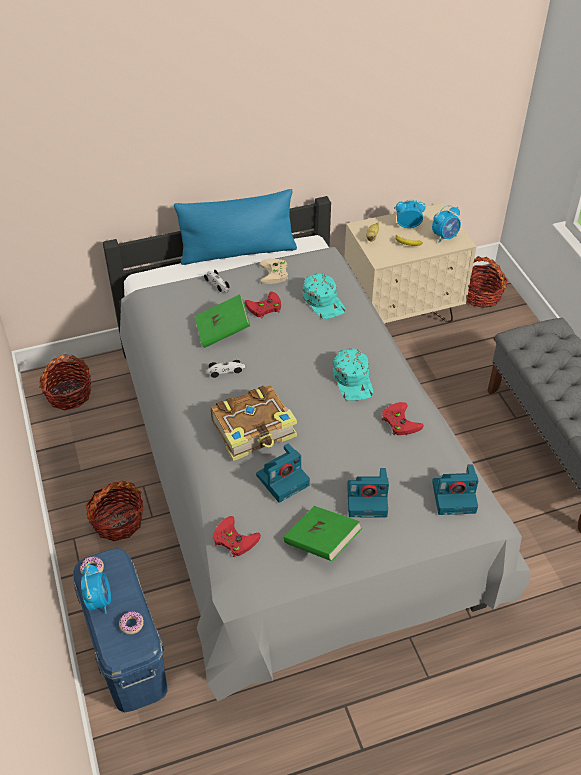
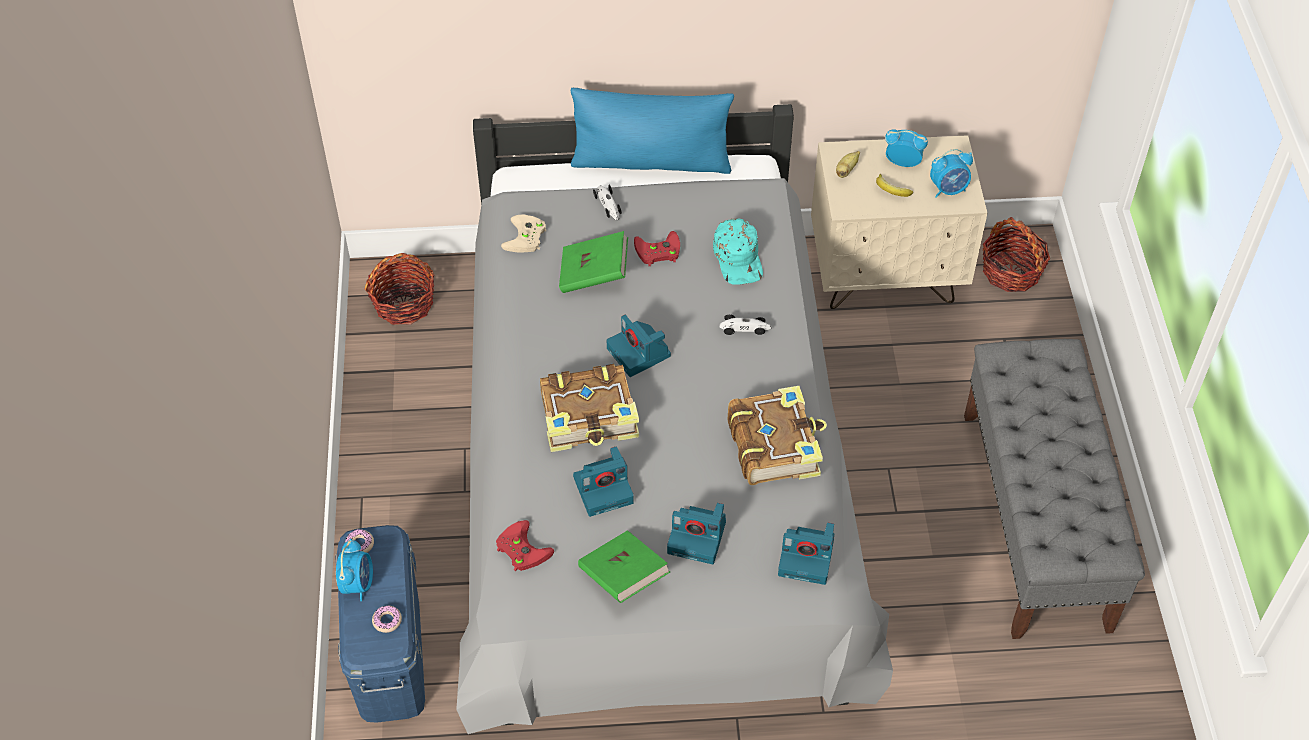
camera: 15 degrees right, 5 degrees up
(117, 521) = (420, 487): basket -> none
(226, 371) = (580, 330): toy car -> toy car (745, 328)
(275, 274) = (688, 205): beige game controller -> beige game controller (526, 238)
(276, 377) = (640, 353): none -> camera
(353, 380) = (737, 377): turquoise cap -> none
(399, 421) = (774, 445): red game controller -> book

